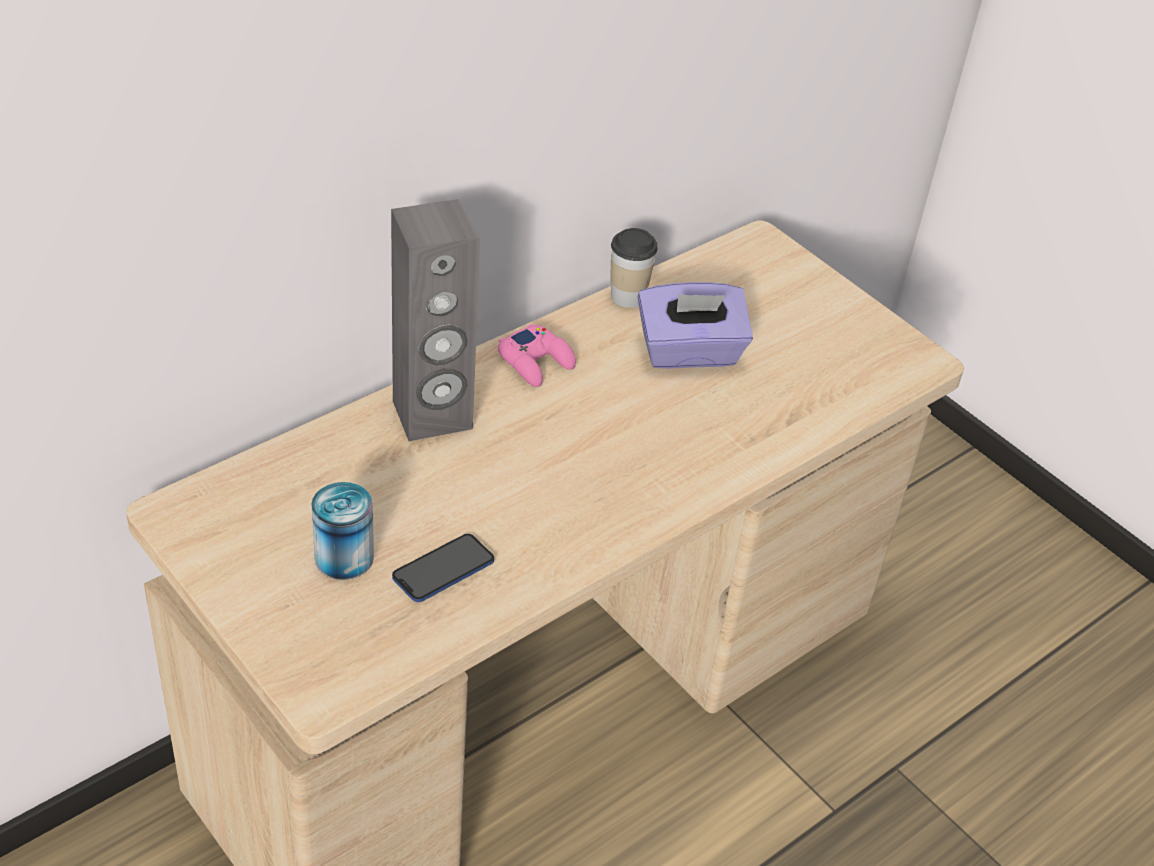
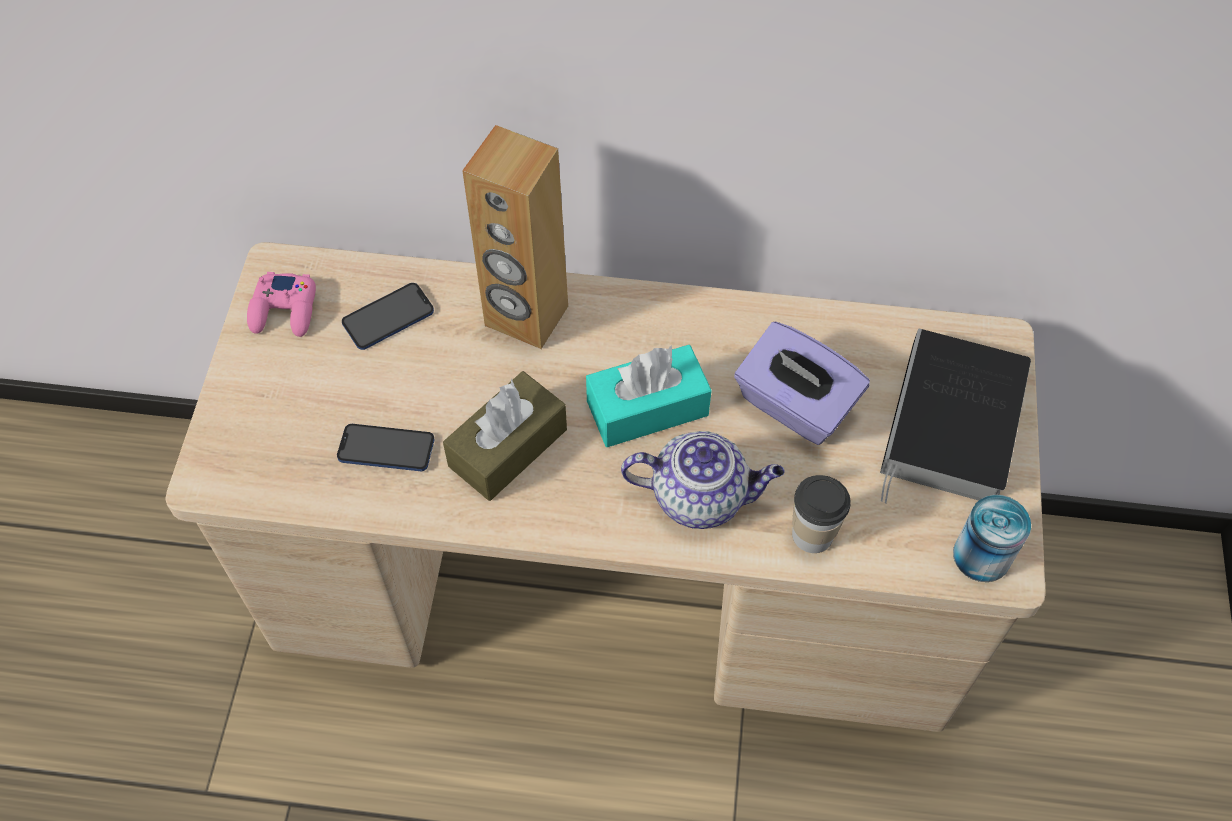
camera: 50 degrees right, 15 degrees up
(322, 484) = (388, 318): none -> phone
(344, 557) = (336, 387): can -> can (981, 555)
(432, 416) = (526, 317): grey speaker -> brown speaker
(534, 506) = (508, 447): none -> brown tissue box
(536, 362) = (657, 325): pink game controller -> pink game controller (285, 310)
(598, 416) = (647, 408): none -> turquoise tissue box
(628, 296) = (806, 317): cup -> cup (812, 535)
(703, 444) = (701, 496): none -> teapot
(797, 304) = (953, 427): none -> book

